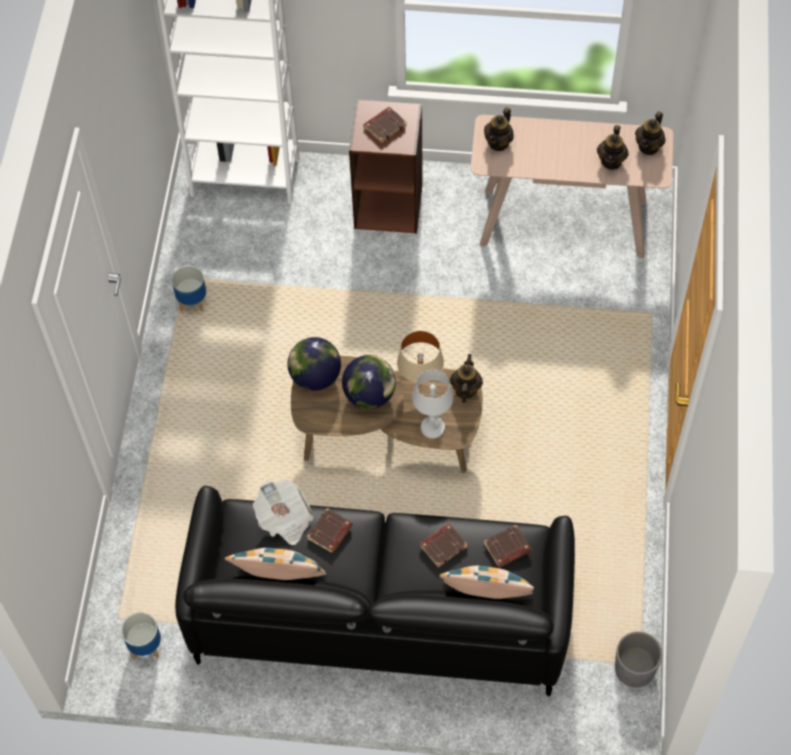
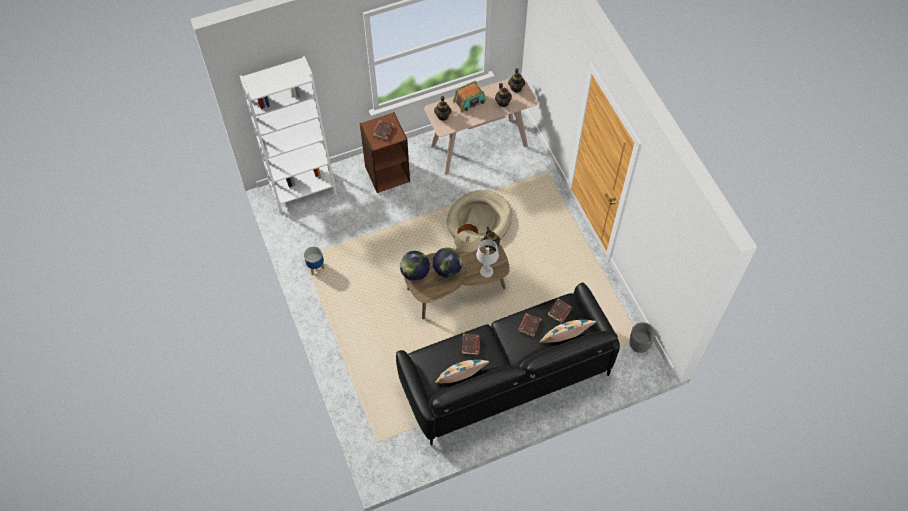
camera: 30 degrees left, 0 degrees up
(146, 646) = (400, 449): planter -> none
(284, 519) = (444, 349): newspaper -> none
(490, 344) = (479, 220): none -> beige dog bed
(557, 138) = (470, 102): none -> radio

